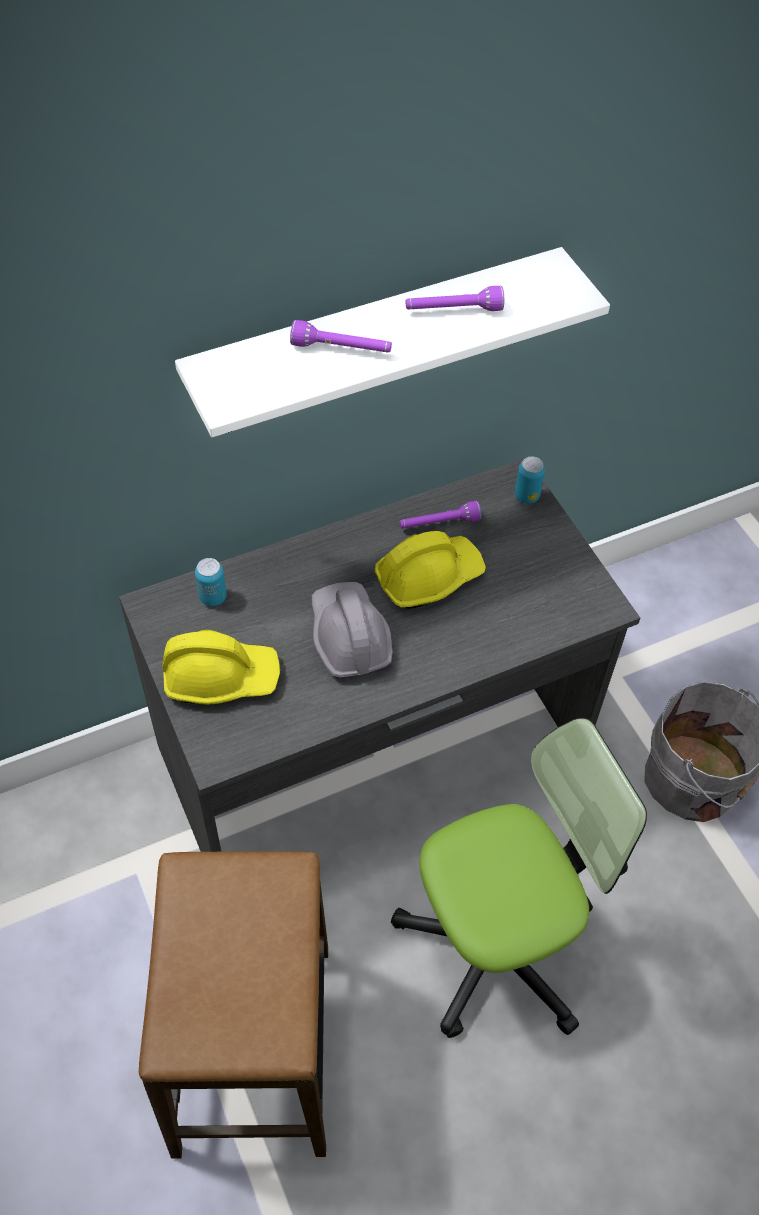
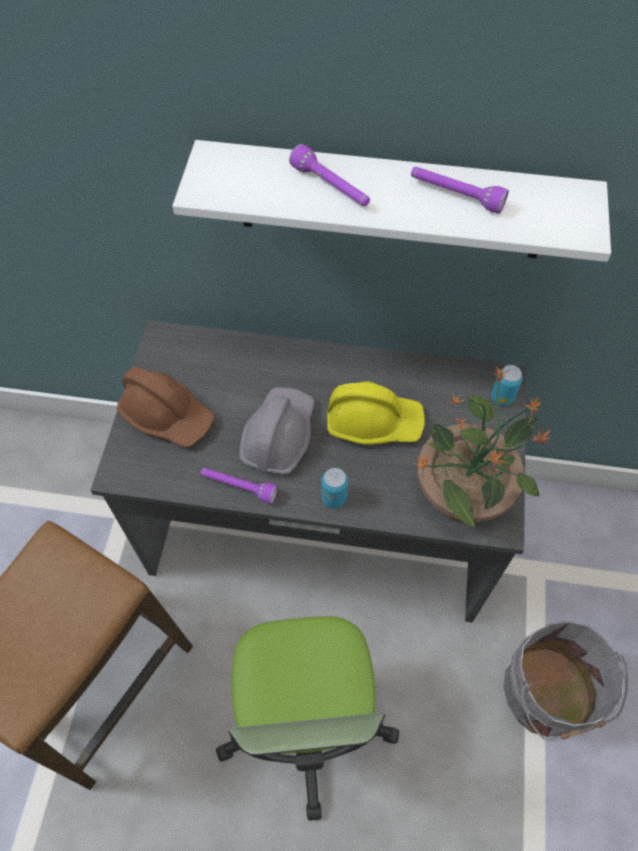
camera: 35 degrees right, 5 degrees up
(213, 597) = (207, 354): can -> can (334, 498)
(221, 677) = (167, 415): yellow hard hat -> brown hard hat
(439, 523) = (413, 384): purple flashlight -> purple flashlight (238, 487)
(496, 945) = (306, 721): office chair -> office chair turned 75 degrees clockwise
(556, 598) = (463, 494): none -> potted plant

